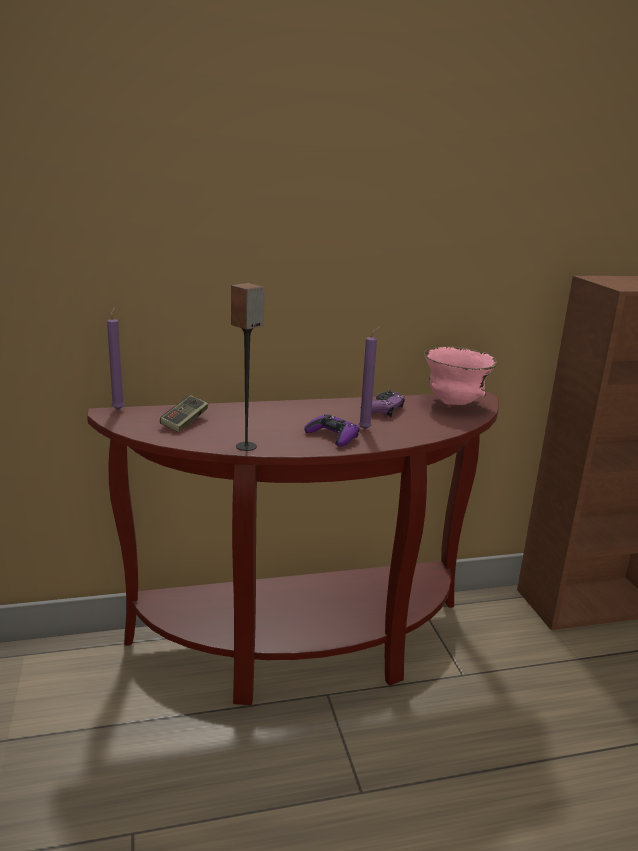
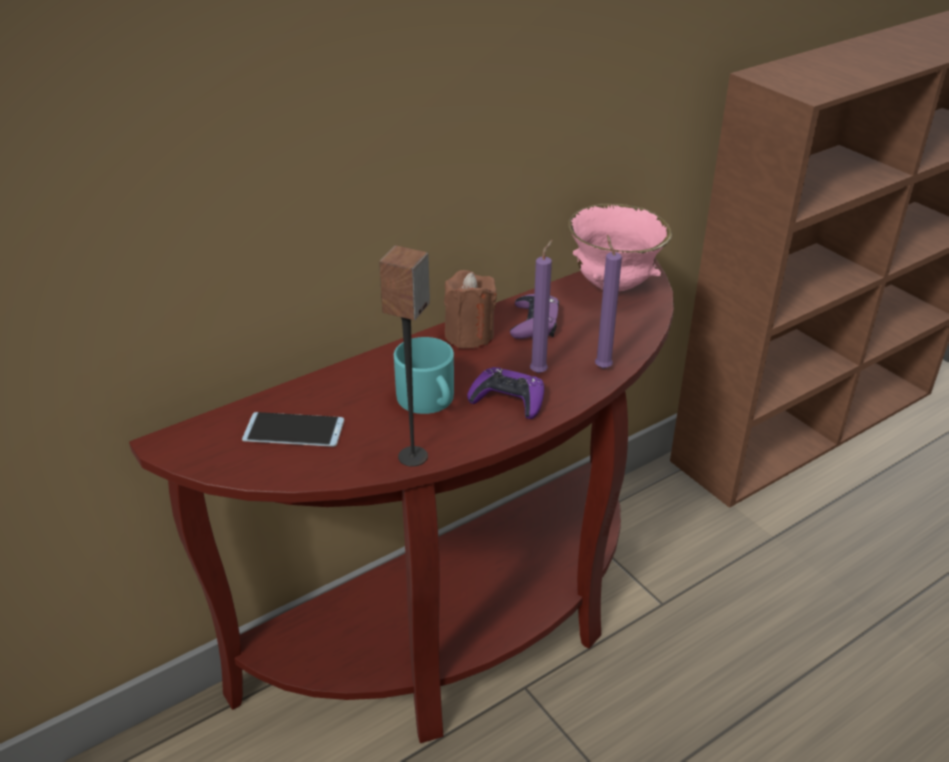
camera: 20 degrees left, 15 degrees up
(119, 409) = (178, 430): purple candle -> purple candle (602, 366)
(185, 422) = (294, 430): game controller -> phone
(280, 426) = (429, 400): none -> turquoise mug
(334, 406) = (469, 335): none -> brown candle

